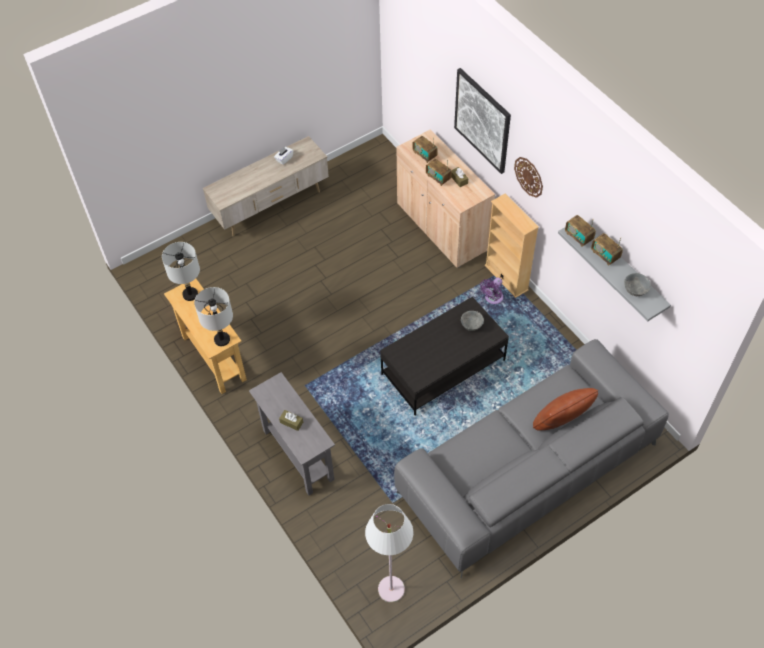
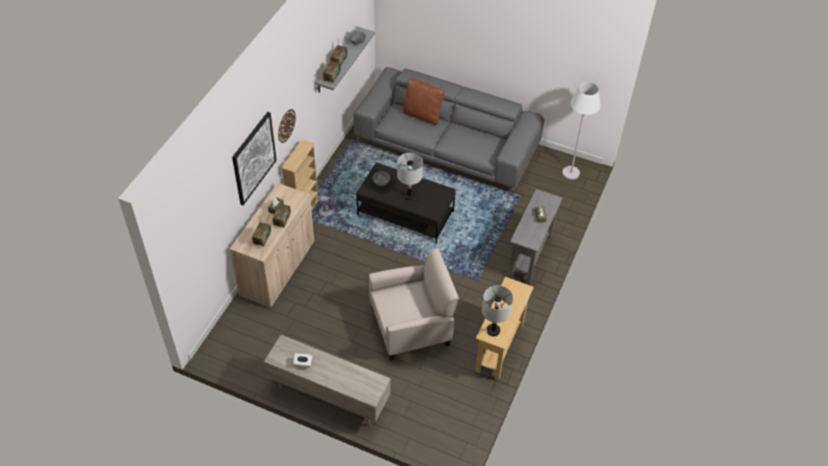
camera: 125 degrees left, 5 degrees down
(222, 339) = (513, 288): grey table lamp -> grey table lamp (409, 196)
(294, 299) = (411, 326): none -> beige armchair

